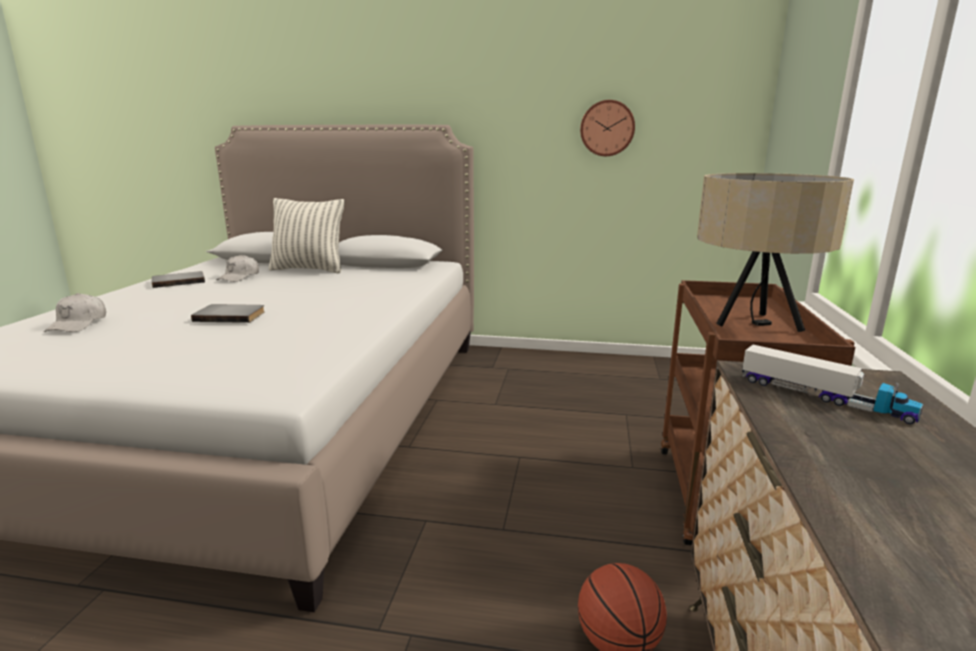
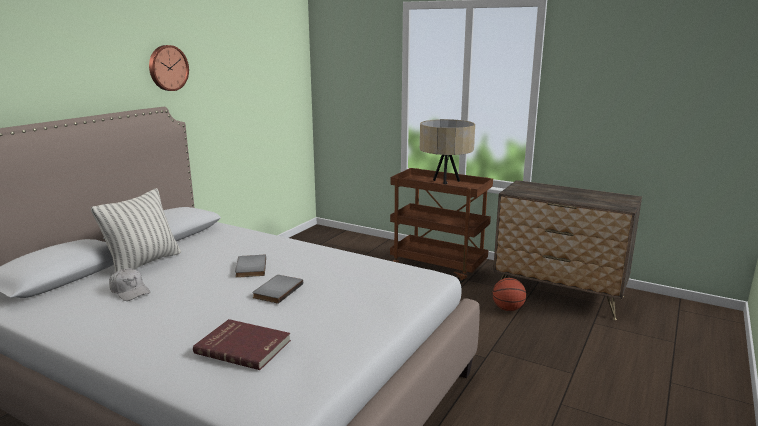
camera: 70 degrees left, 0 degrees up
(78, 324) = (244, 346): white cap -> red book
(178, 281) = (102, 319): grey book -> grey book (249, 268)
(607, 128) = (248, 96): wall clock -> wall clock (167, 68)
(824, 397) = (533, 190): toy truck -> none

